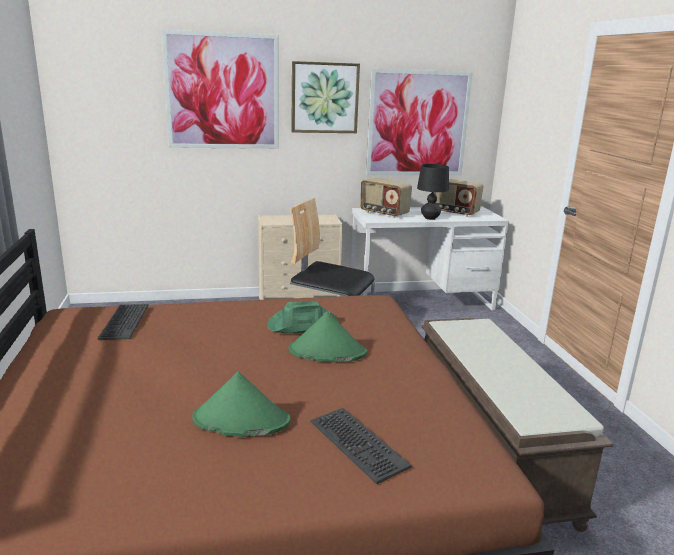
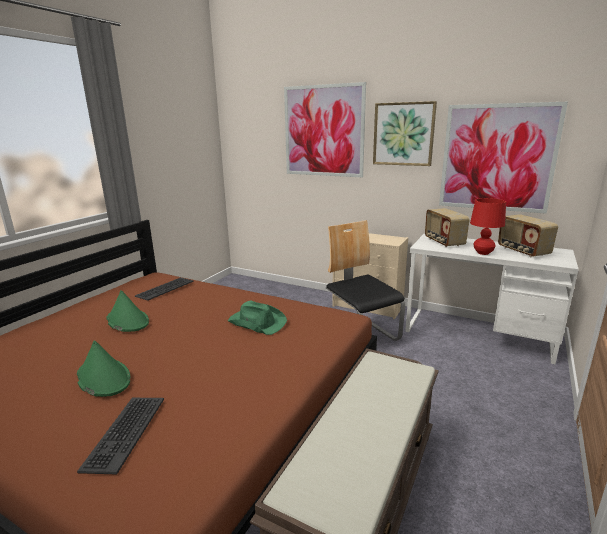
camera: 40 degrees right, 0 degrees up
(327, 352) = (237, 349): green hat -> green hat (127, 321)
(430, 218) = (483, 253): black table lamp -> red table lamp

